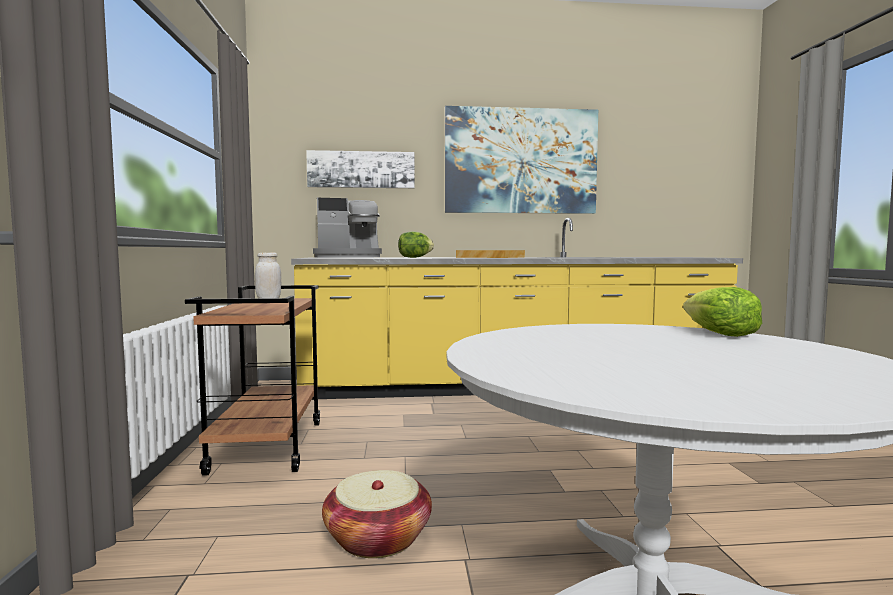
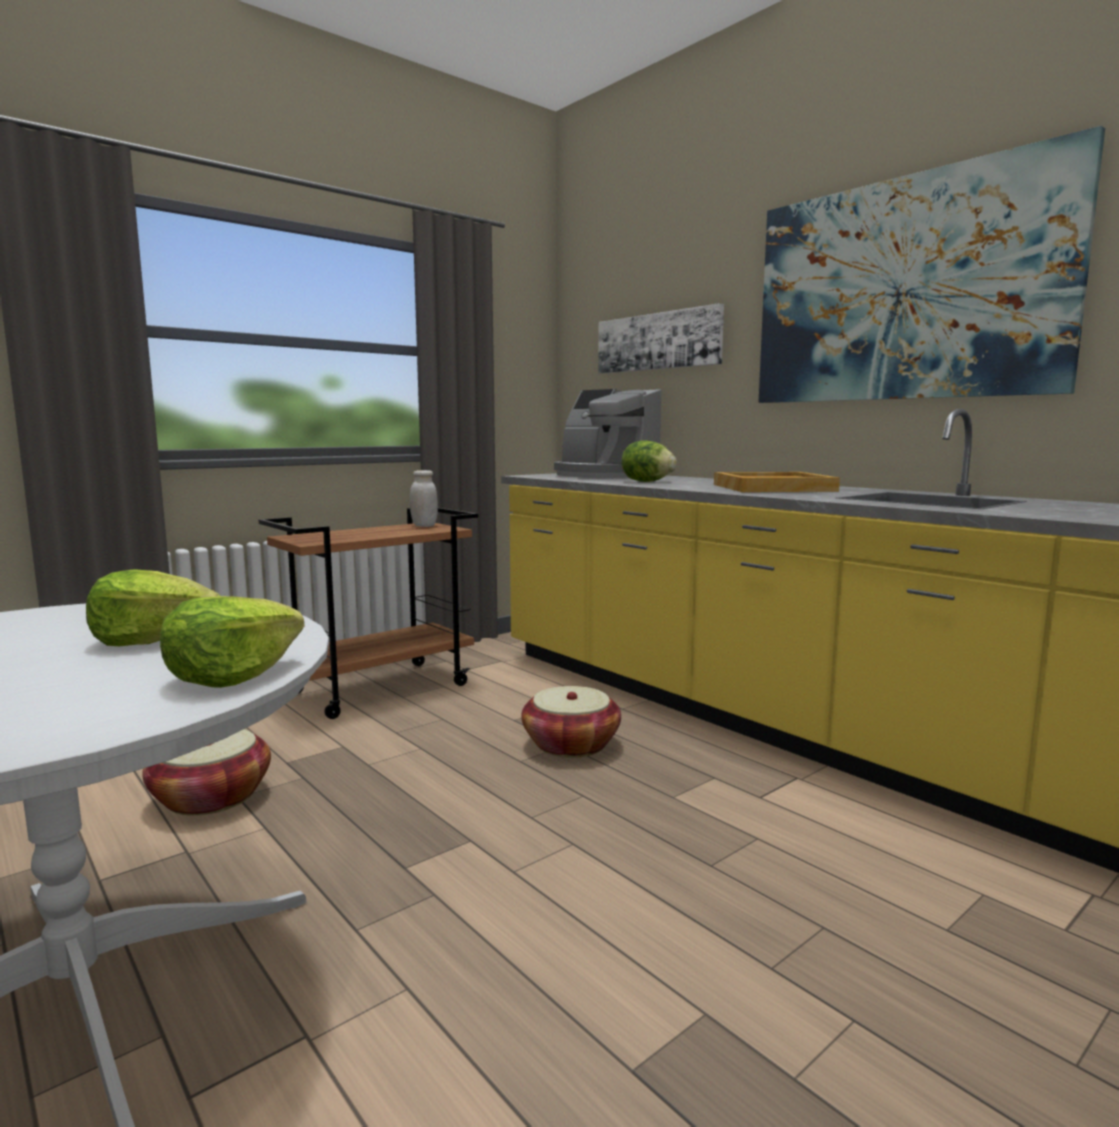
camera: 55 degrees right, 5 degrees up
(462, 423) = (571, 744): none -> basket
(616, 338) = (152, 639): none -> lettuce

